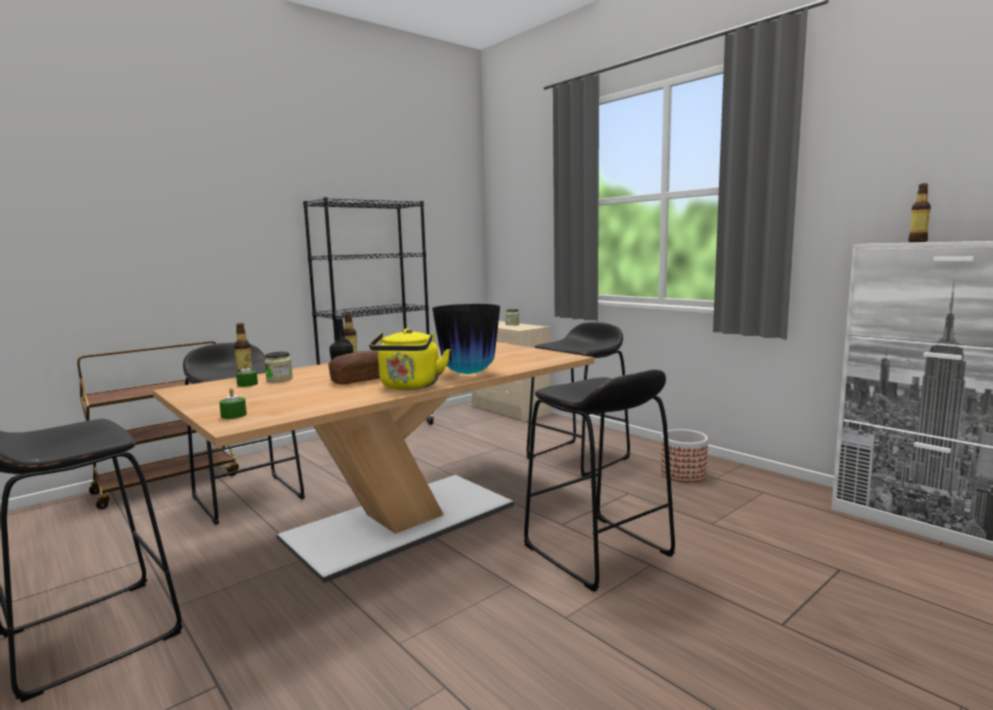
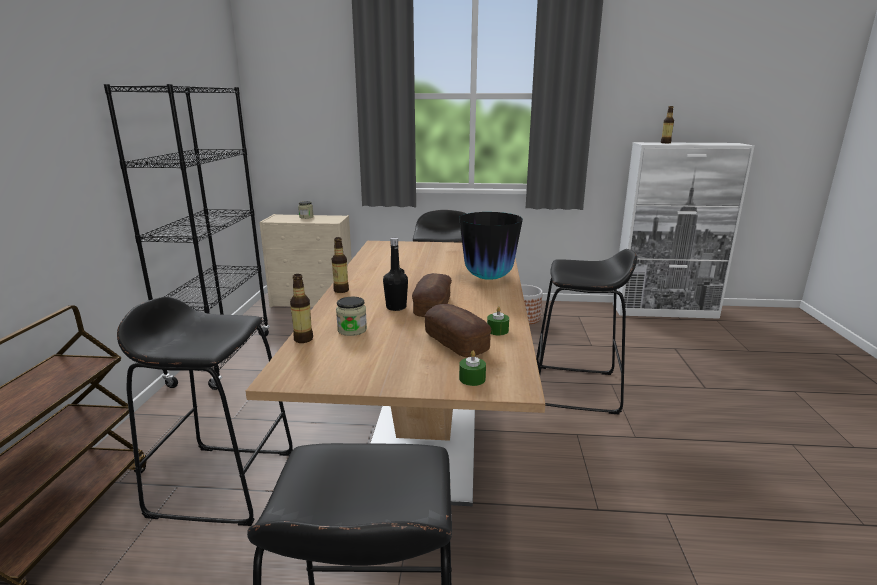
camera: 45 degrees left, 10 degrees up
(247, 384) = (340, 345): green candle -> green candle (497, 330)
(298, 399) = (456, 343): none -> bread
(409, 387) = (496, 303): yellow kettle -> none

